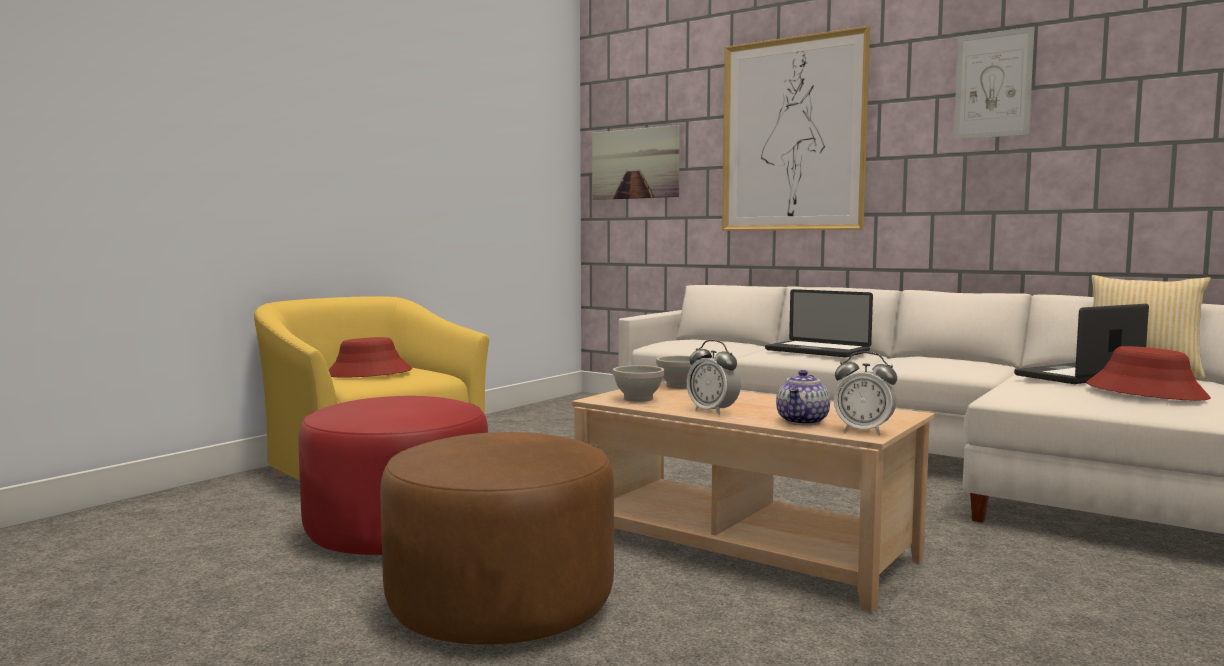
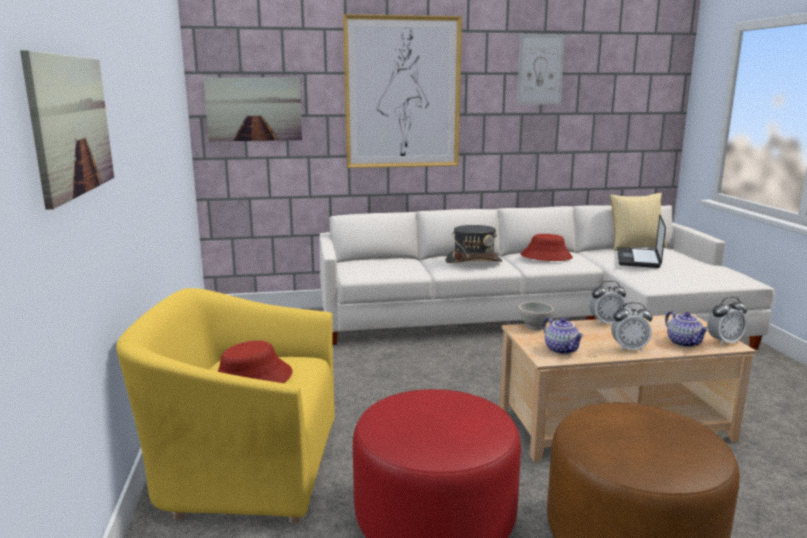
camera: 45 degrees left, 10 degrees up
(231, 119) = (71, 125): none -> picture
(639, 399) = (562, 349): white bowl -> teapot
(772, 397) = (605, 323): none -> alarm clock
(817, 351) = (473, 261): laptop -> grey hat
(1146, 392) = (694, 268): red hat -> red hat (546, 256)

